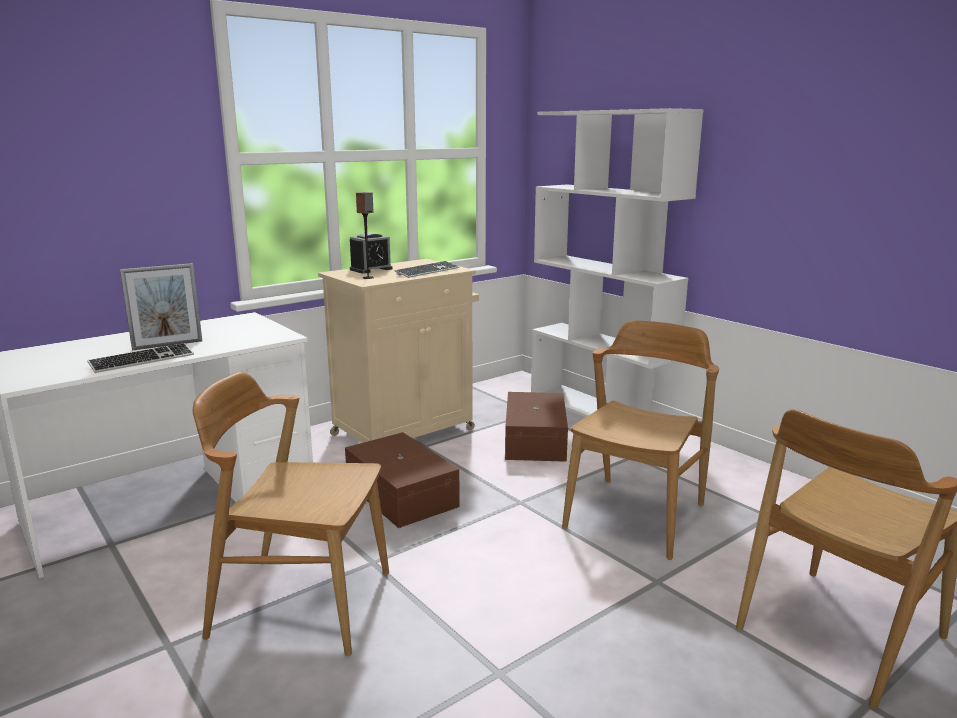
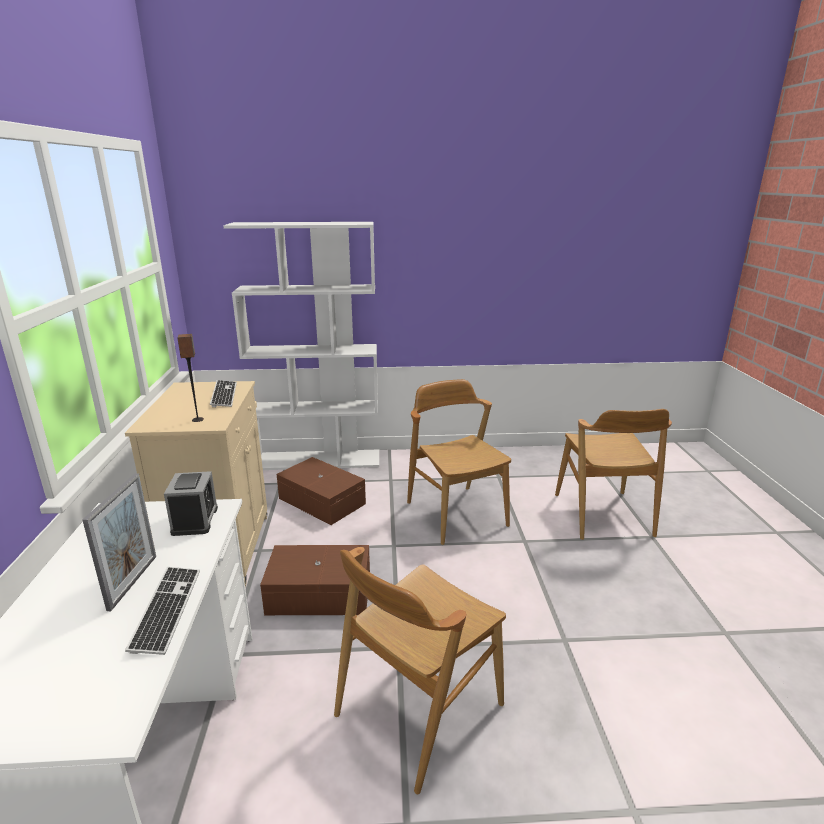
camera: 55 degrees left, 5 degrees up
(371, 269) = (167, 410): alarm clock -> alarm clock (195, 520)

